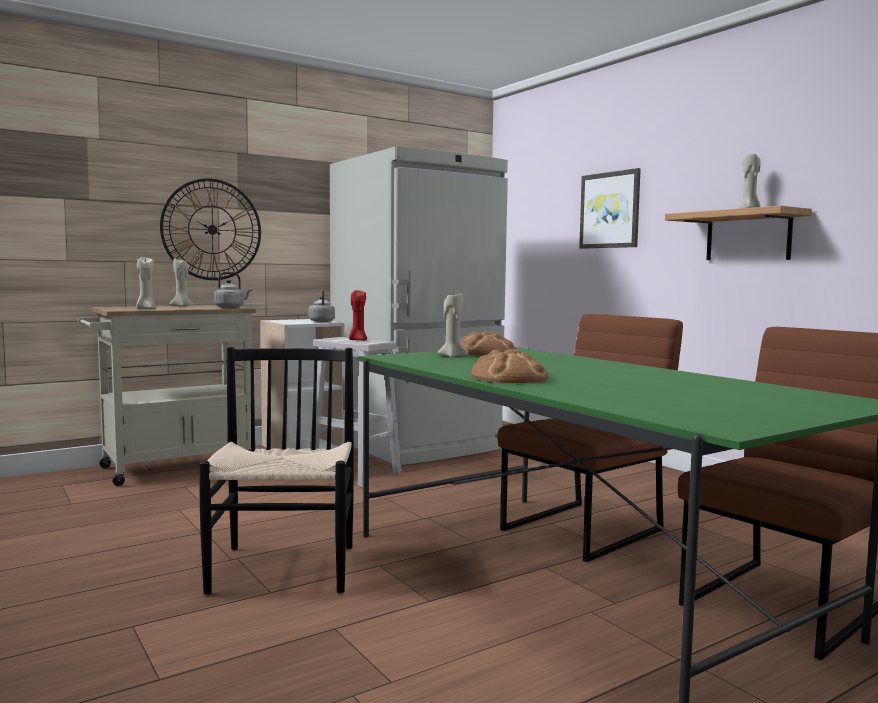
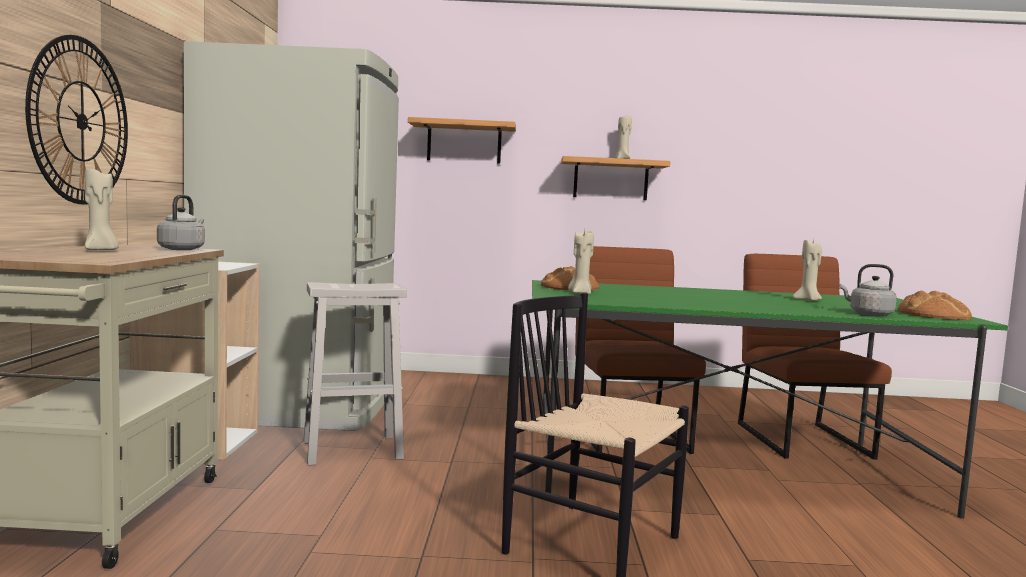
camera: 55 degrees left, 0 degrees up
(146, 309) = (117, 258): beige candle -> beige candle (808, 300)
(322, 321) = (226, 263): grey kettle -> grey kettle (868, 314)
(357, 340) = (356, 285): red candle -> none
(510, 377) = (736, 306): bread -> bread (933, 315)
(610, 210) = (464, 142): picture -> shelf

